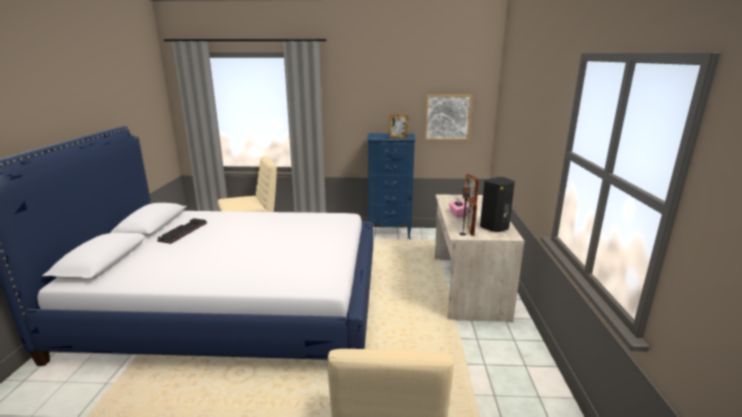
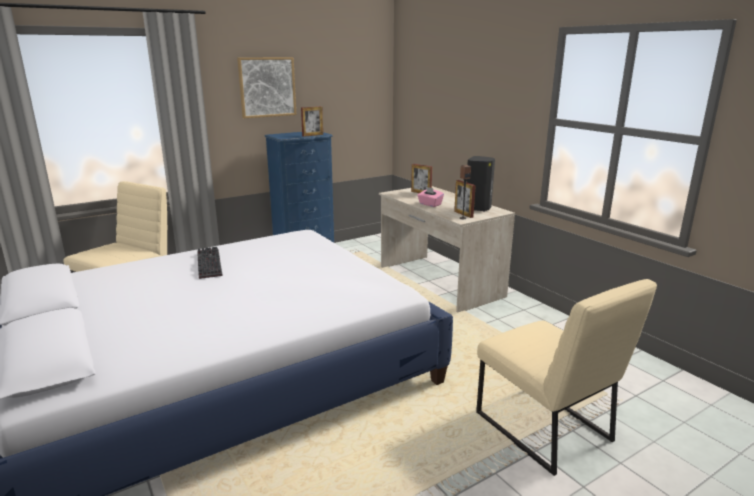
camera: 35 degrees left, 0 degrees up
(183, 231) = (115, 295): keyboard -> keyboard (207, 263)
(447, 117) = (348, 108): picture -> picture (267, 87)

